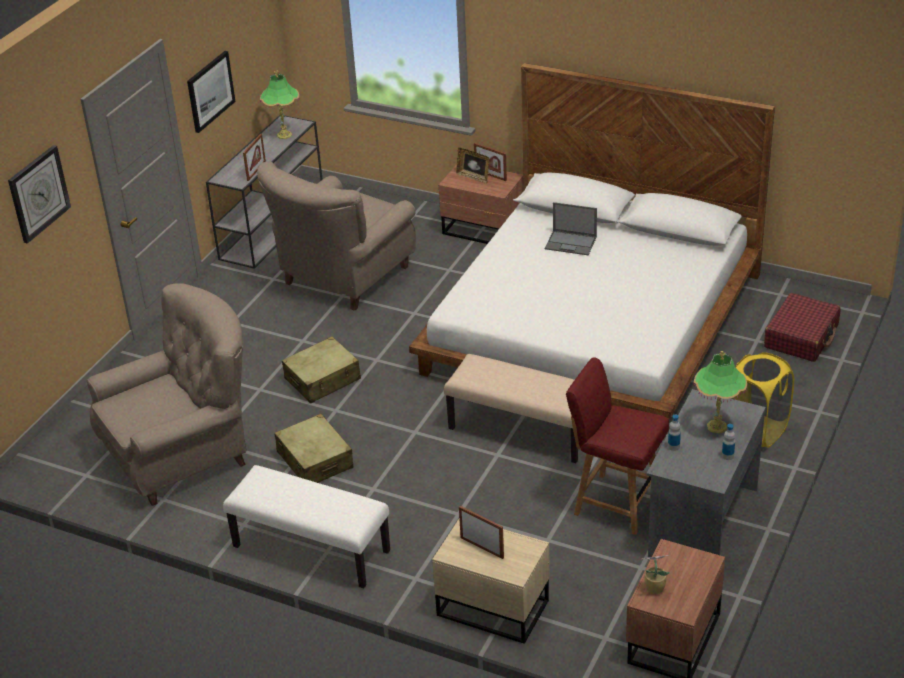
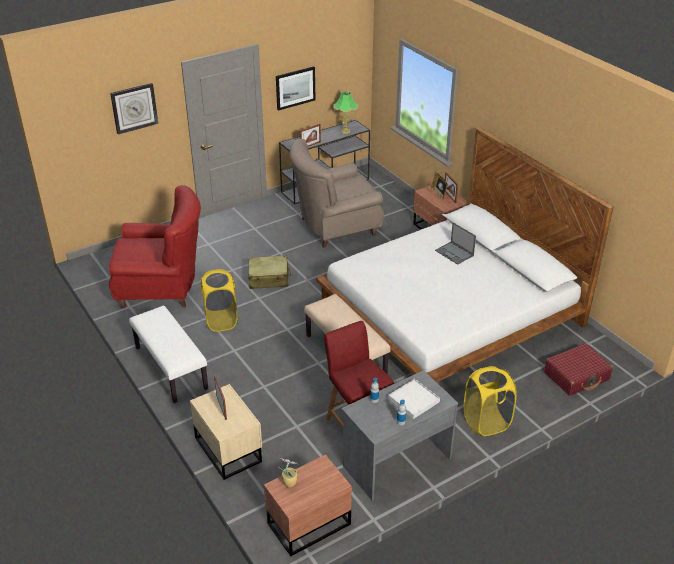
camera: 30 degrees right, 0 degrees up
(183, 454) = (162, 288): beige armchair -> red armchair
(315, 460) = (221, 320): beige suitcase -> yellow laundry basket
(716, 426) = (413, 400): table lamp -> white tray

